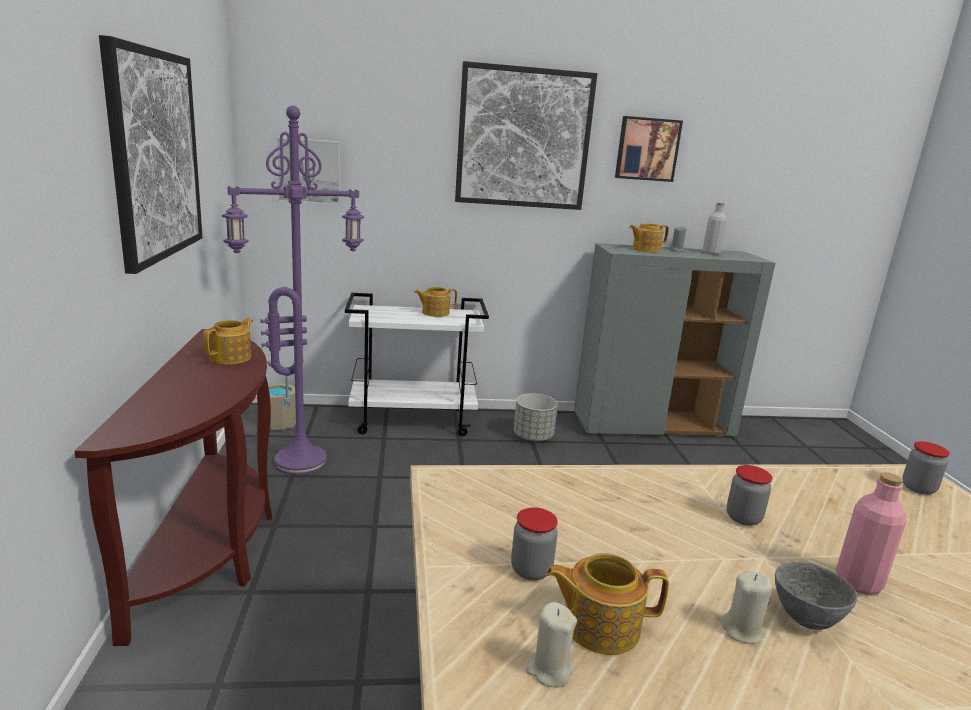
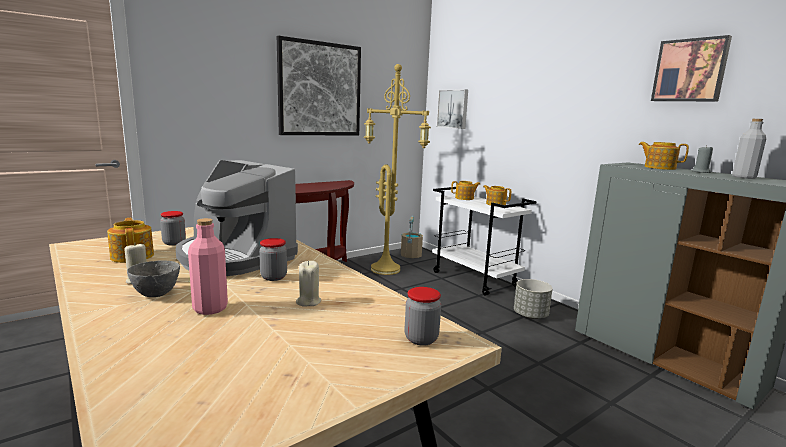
camera: 60 degrees right, 5 degrees down
(231, 357) = (325, 186): teapot -> teapot (465, 198)
(302, 460) = (387, 269): purple floor lamp -> yellow floor lamp
(523, 138) = (575, 74): picture -> none
(549, 670) = (97, 252): beige candle -> beige candle (308, 301)
(646, 528) = (234, 257): none -> coffee machine

